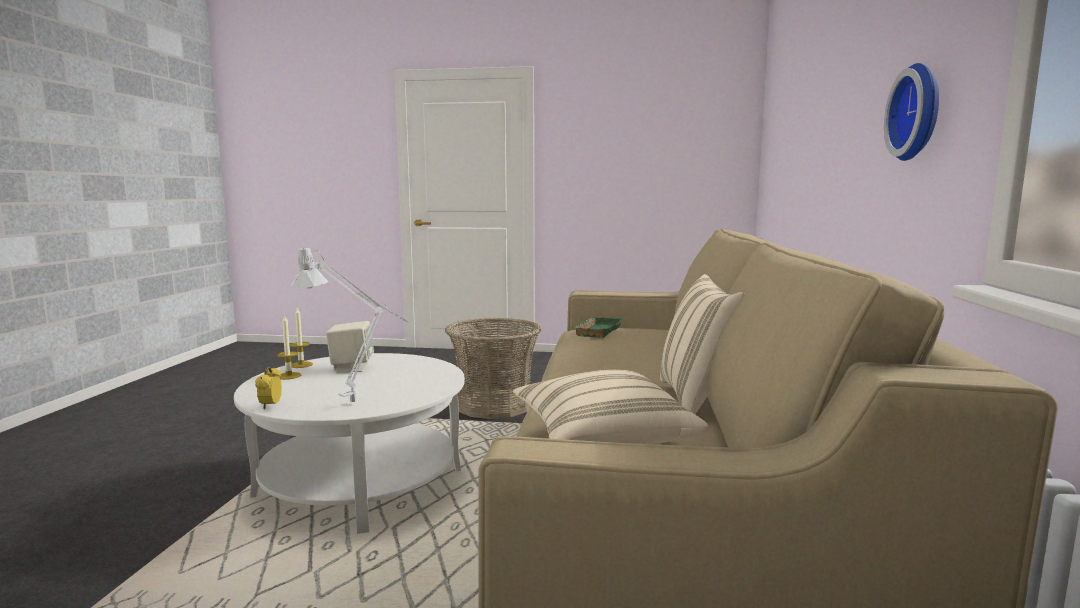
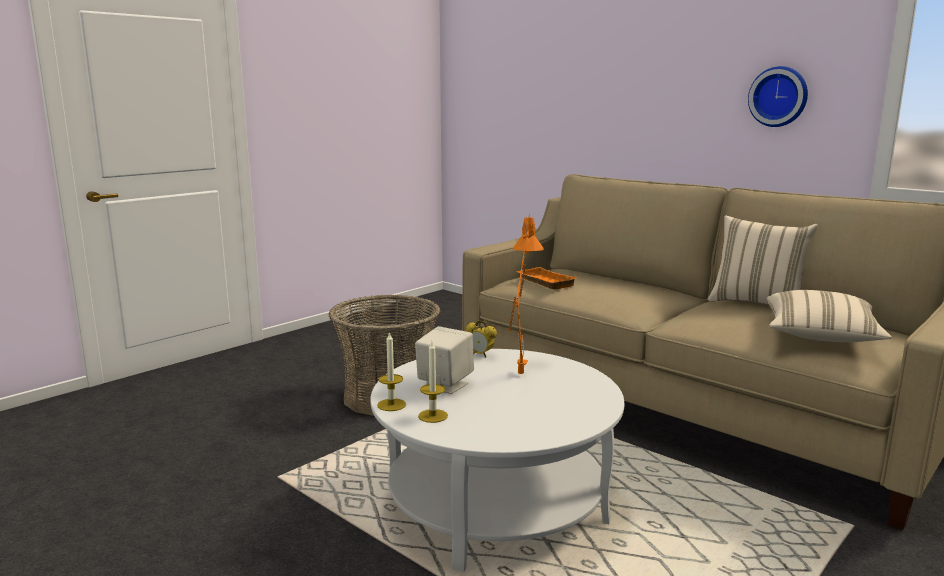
camera: 55 degrees left, 5 degrees up
(270, 406) = (544, 436): alarm clock -> alarm clock (481, 355)
(360, 401) = (575, 399): grey table lamp -> none
(389, 381) = (519, 378): none -> orange table lamp
(596, 331) = (543, 282): green tray -> orange tray

